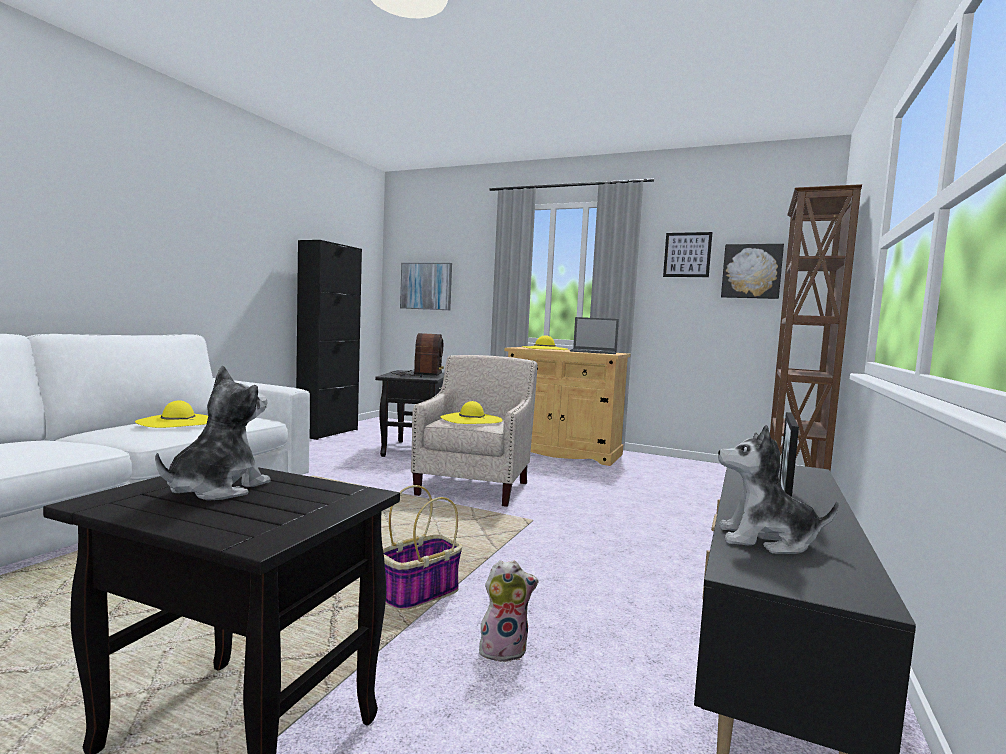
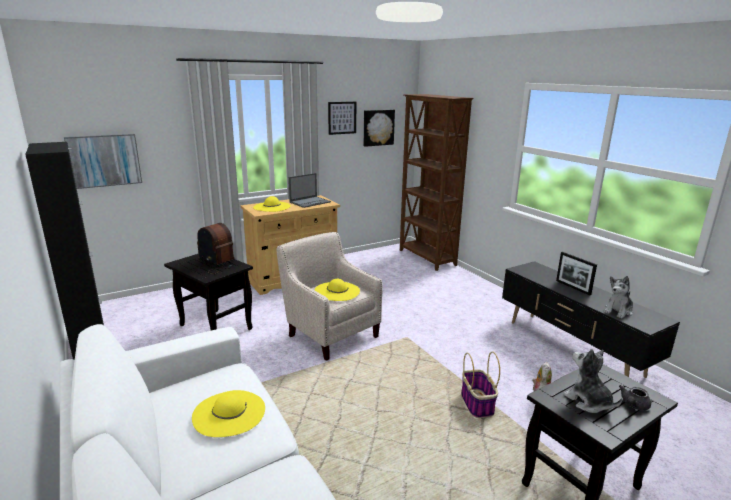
camera: 55 degrees left, 15 degrees up
(218, 519) = (633, 405): none -> grey teapot

